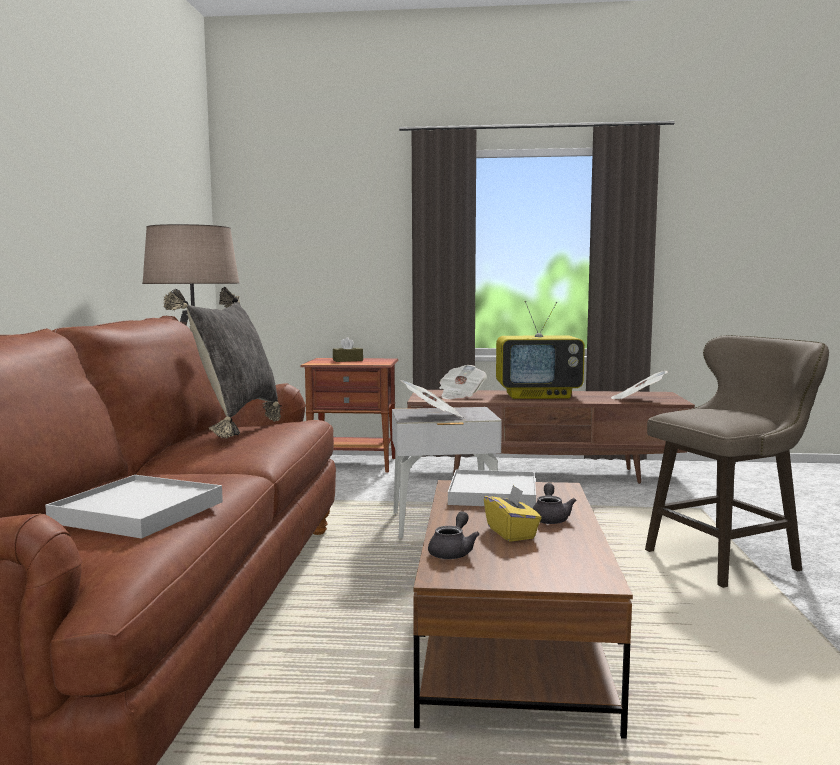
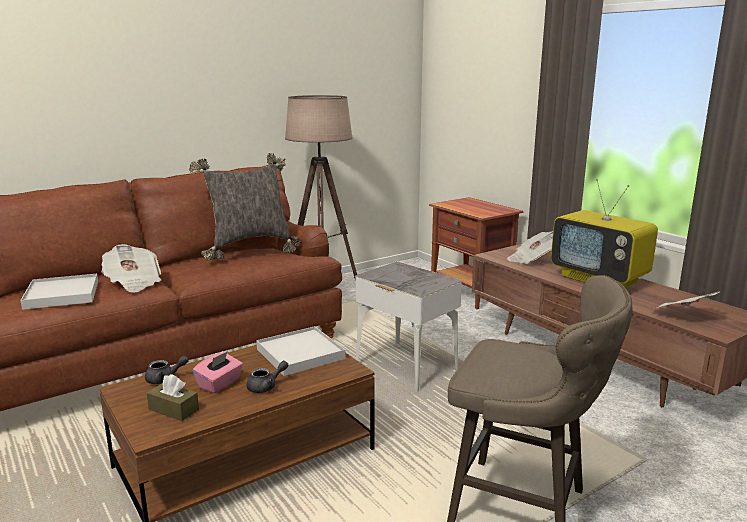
camera: 50 degrees right, 10 degrees up
(348, 360) = (475, 205): brown tissue box -> brown tissue box (173, 409)
(433, 416) = (391, 277): newspaper -> newspaper (133, 283)
(511, 533) = (219, 384): yellow tissue box -> pink tissue box

